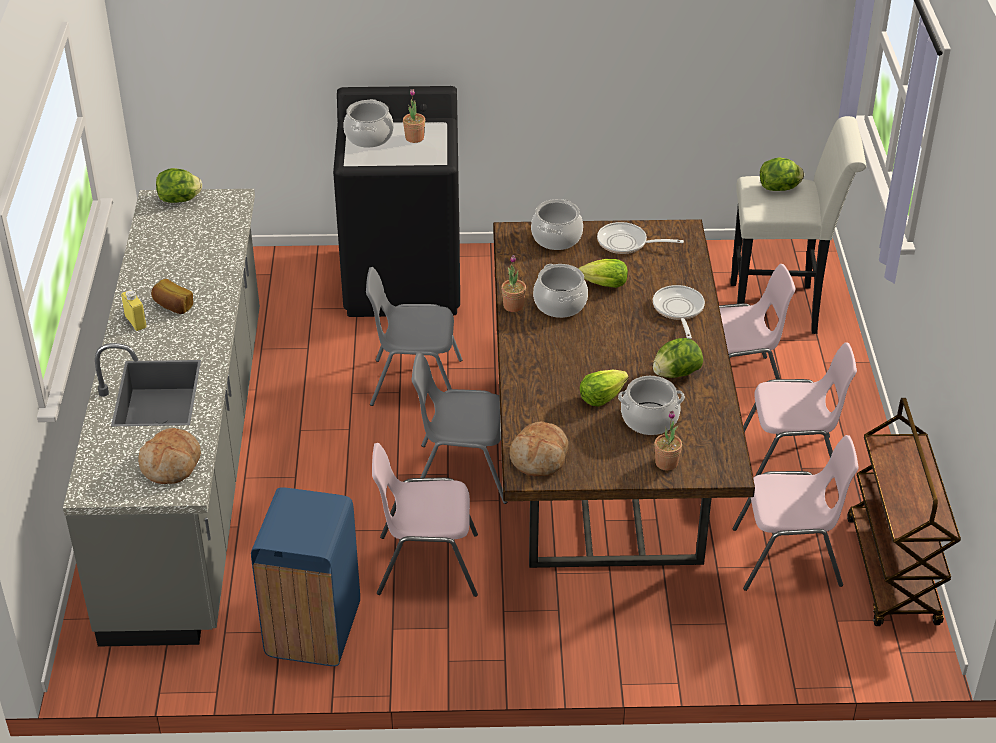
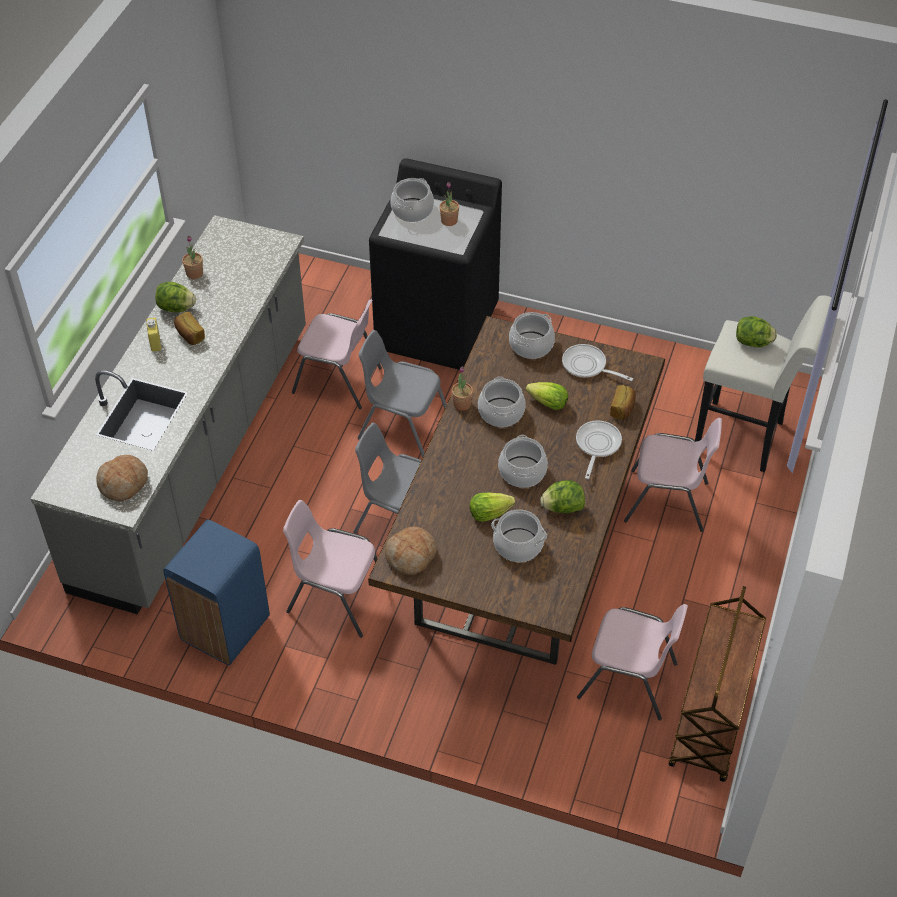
camera: 20 degrees right, 10 degrees up
(180, 200) = (240, 233): lettuce -> lettuce (176, 308)
(614, 352) = (522, 472): none -> cooking pot
(666, 463) = (510, 591): potted plant -> potted plant (194, 273)
(685, 272) = (622, 408): none -> bread
(791, 462) = (677, 591): pink chair -> pink chair (338, 380)

